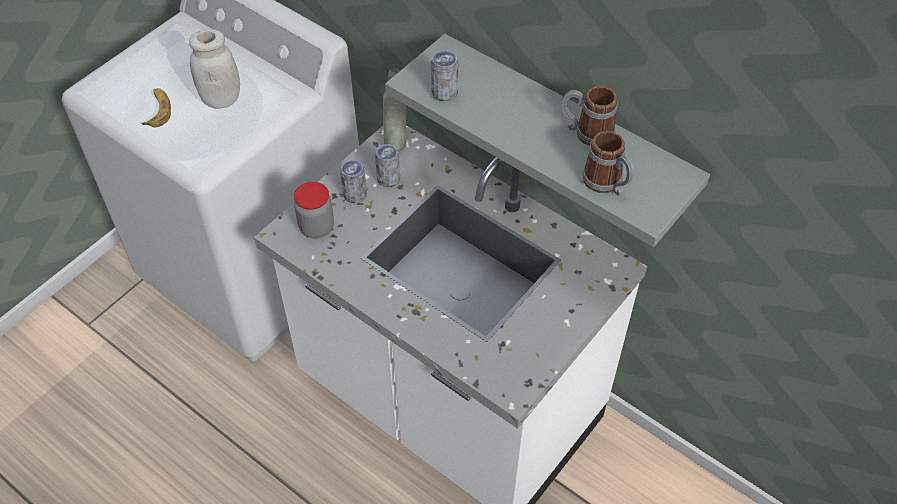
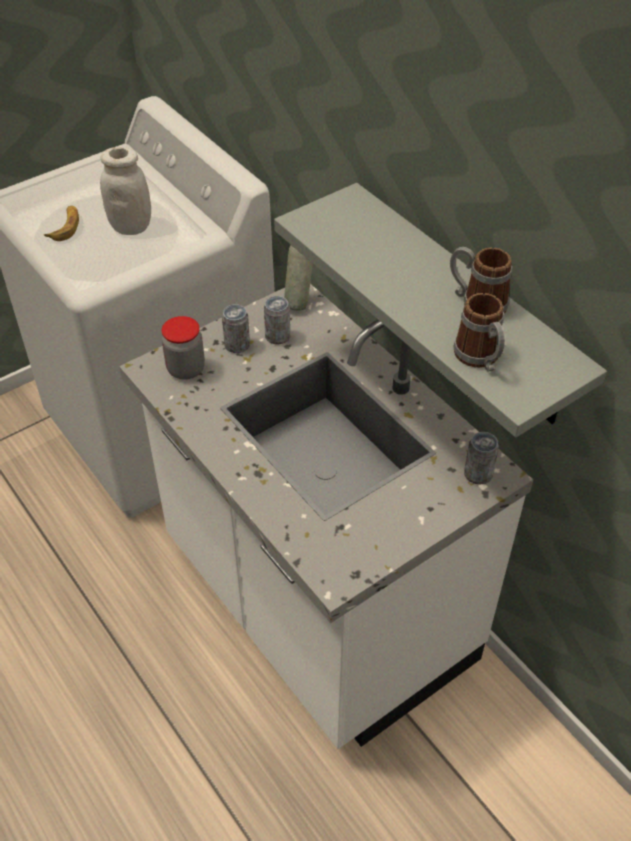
camera: 15 degrees right, 5 degrees down
(444, 93) = (333, 238): can -> can (478, 474)

